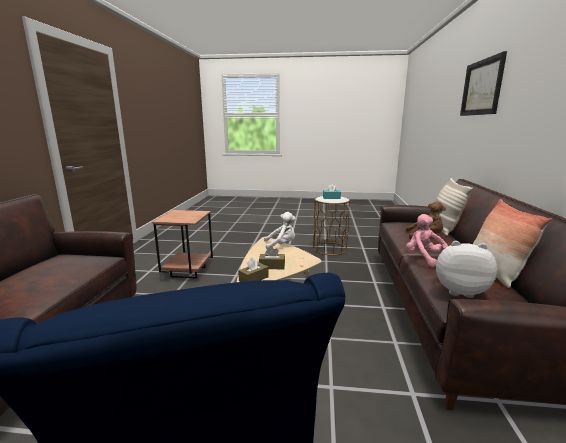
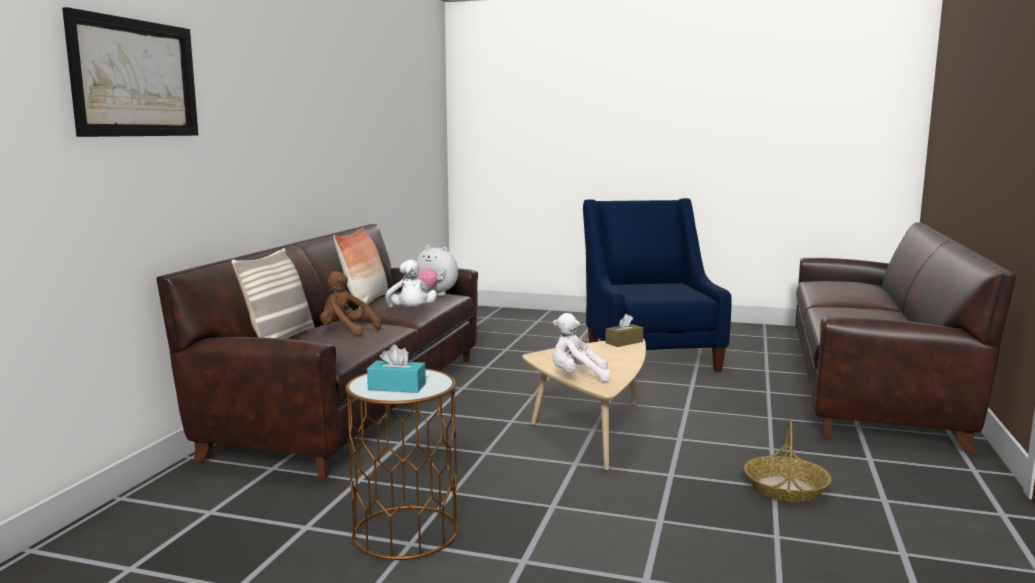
camera: 170 degrees left, 5 degrees down
(187, 272) = (786, 489): brown side table -> basket
(272, 266) = (599, 351): brown tissue box -> none
(424, 258) = (411, 312): pink plush toy -> white plush toy

